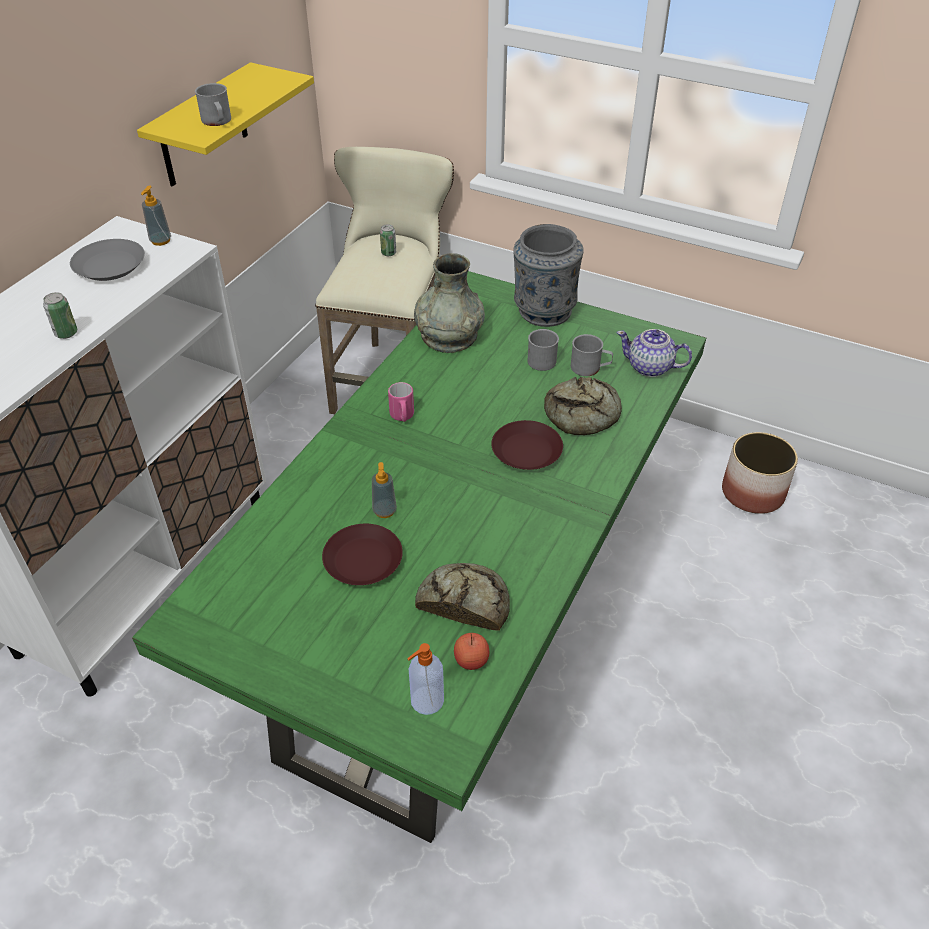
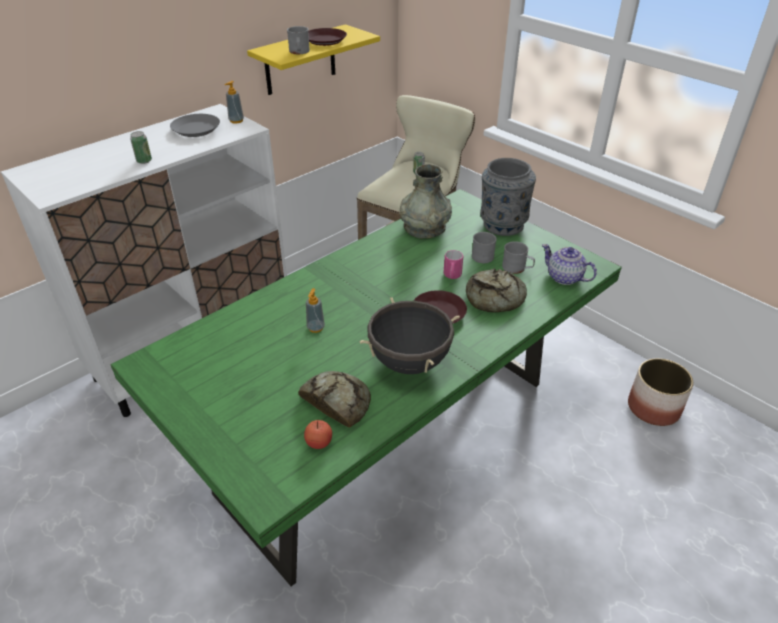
camera: 20 degrees right, 5 degrees down
(363, 561) = (282, 356): brown plate -> brown plate (325, 40)
(402, 417) = (362, 271): pink mug -> pink mug (452, 276)
(426, 701) = (271, 460): soap dispenser -> none
(525, 525) = (410, 362): none -> black cooking pot

